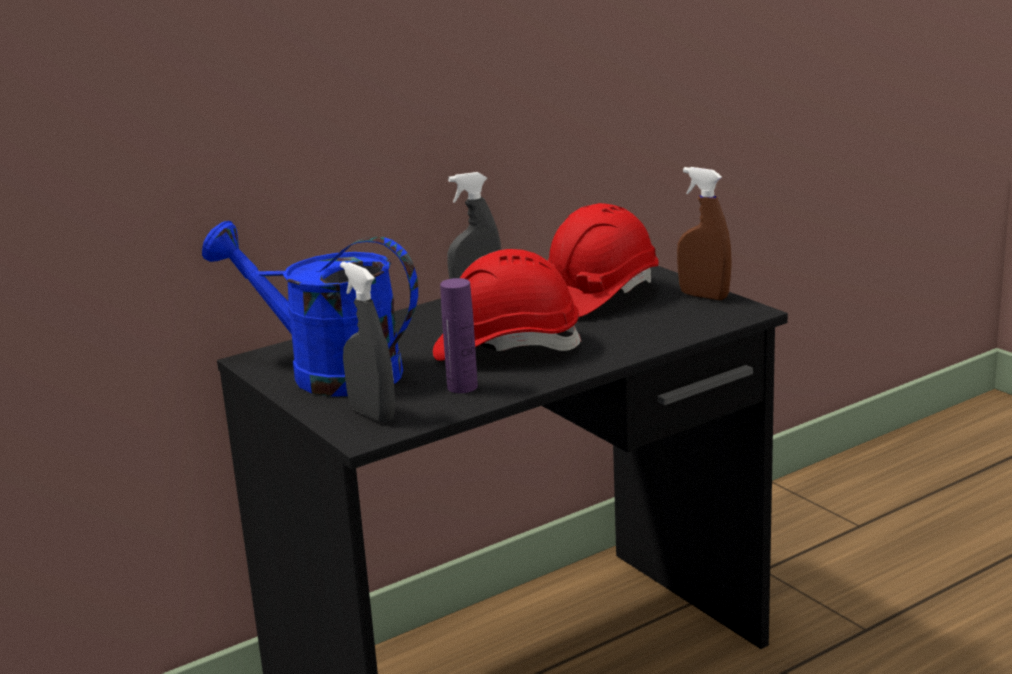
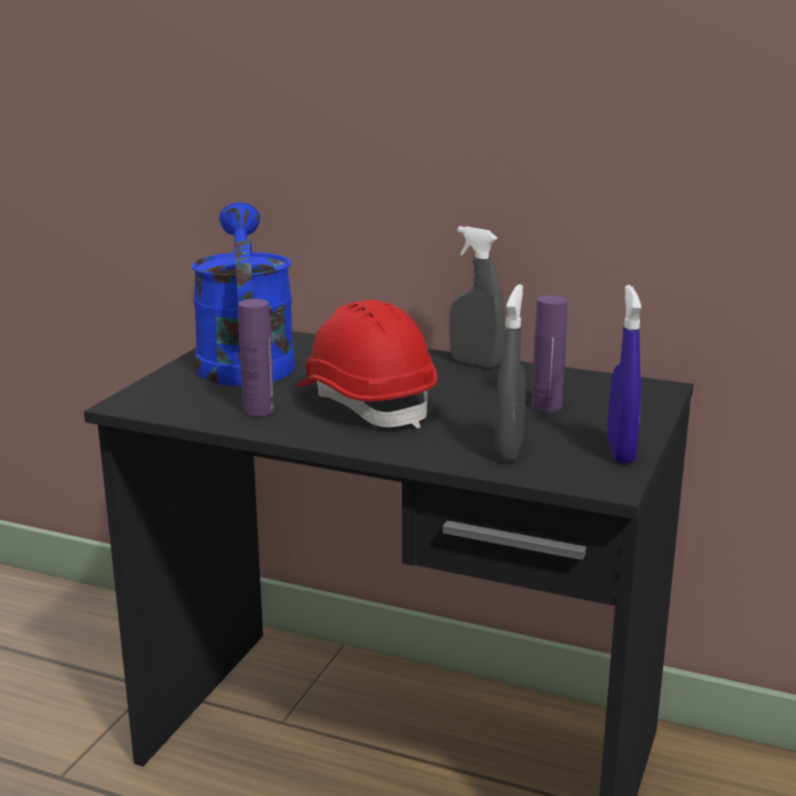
camera: 55 degrees right, 0 degrees up
(372, 414) = (172, 395): grey spray bottle -> grey spray bottle (508, 450)
(596, 296) = (546, 406): red hard hat -> purple bottle
(703, 296) = (620, 452): brown spray bottle -> blue spray bottle

